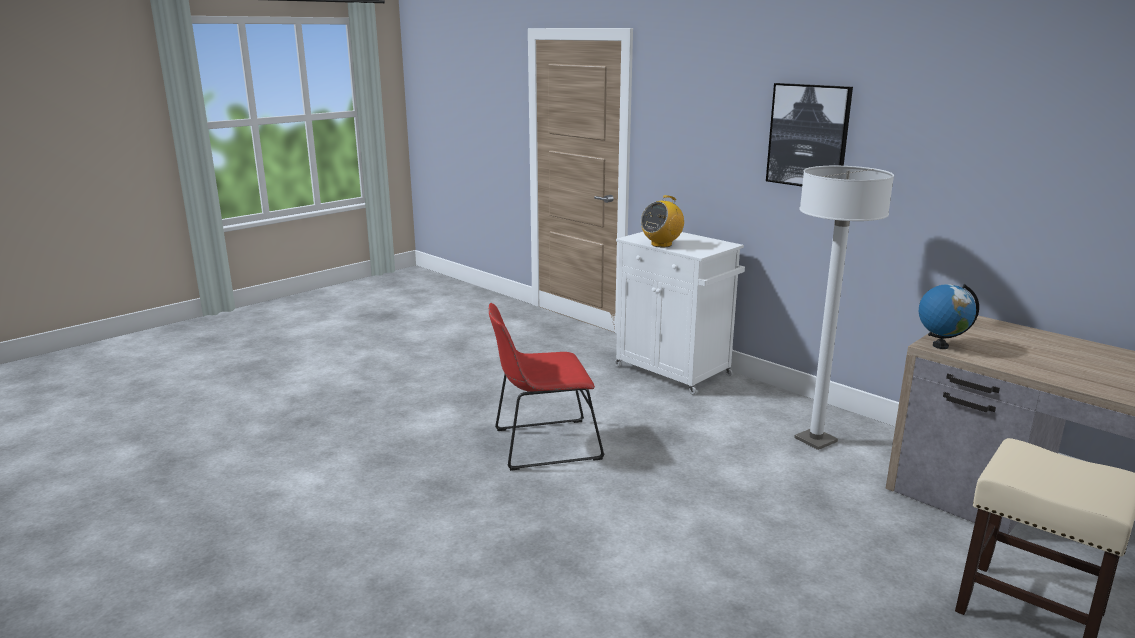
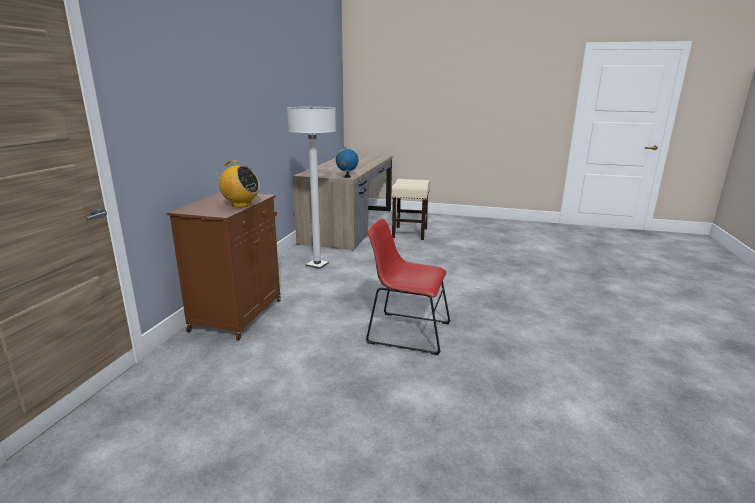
camera: 120 degrees left, 0 degrees up
(542, 444) = (405, 332): red chair -> red chair turned 150 degrees clockwise
(674, 371) = (238, 314): white cabinet -> brown cabinet
(808, 136) = (232, 97): picture -> none

